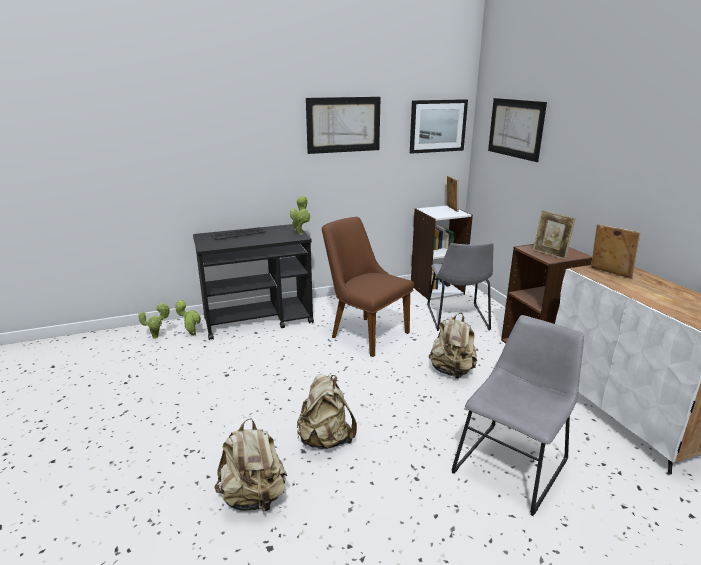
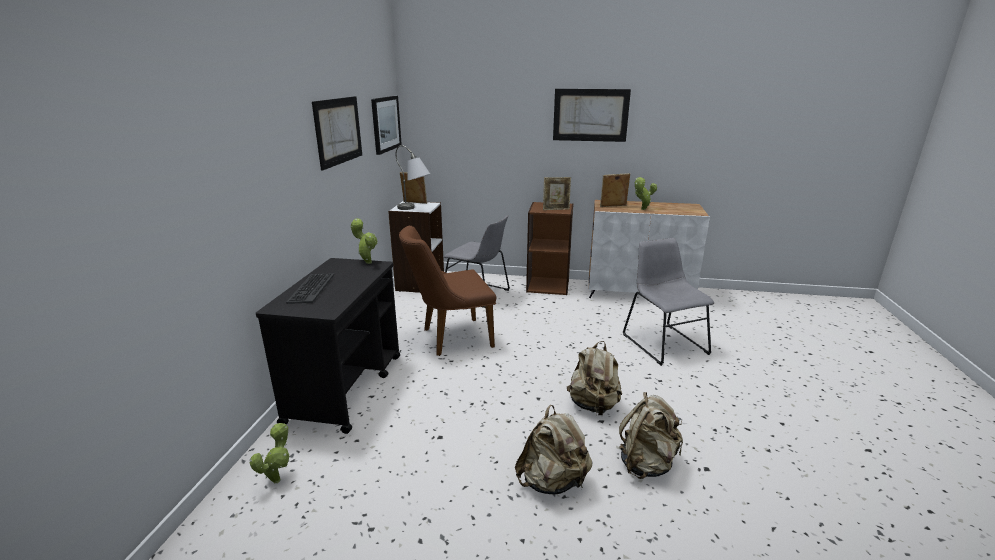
camera: 60 degrees left, 0 degrees up
(192, 334) = (311, 445): potted plant -> potted plant (642, 209)
(434, 213) = (414, 209): none -> grey table lamp
(452, 371) = (548, 323): beige backpack -> beige backpack (552, 481)
(515, 128) = (463, 118): picture -> picture (590, 115)

